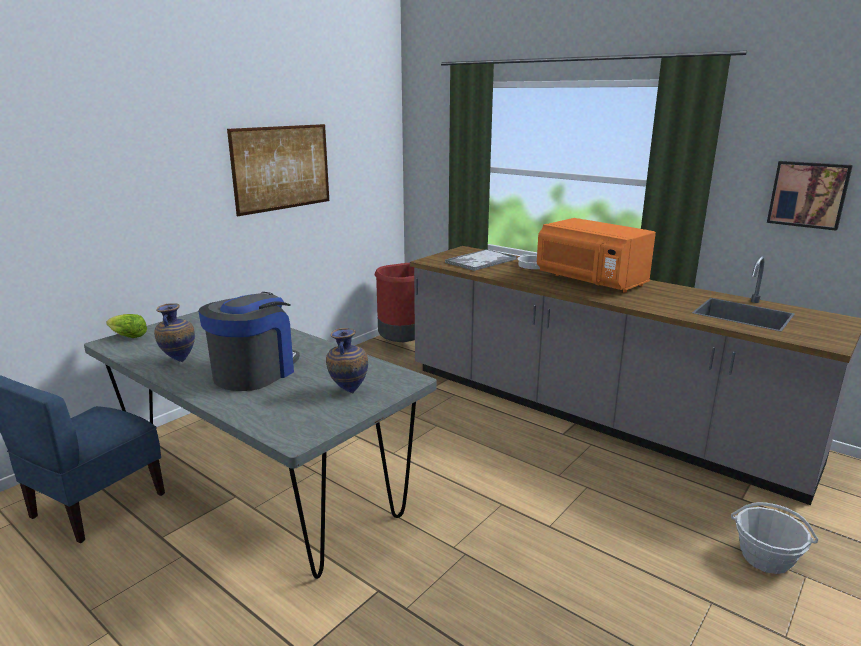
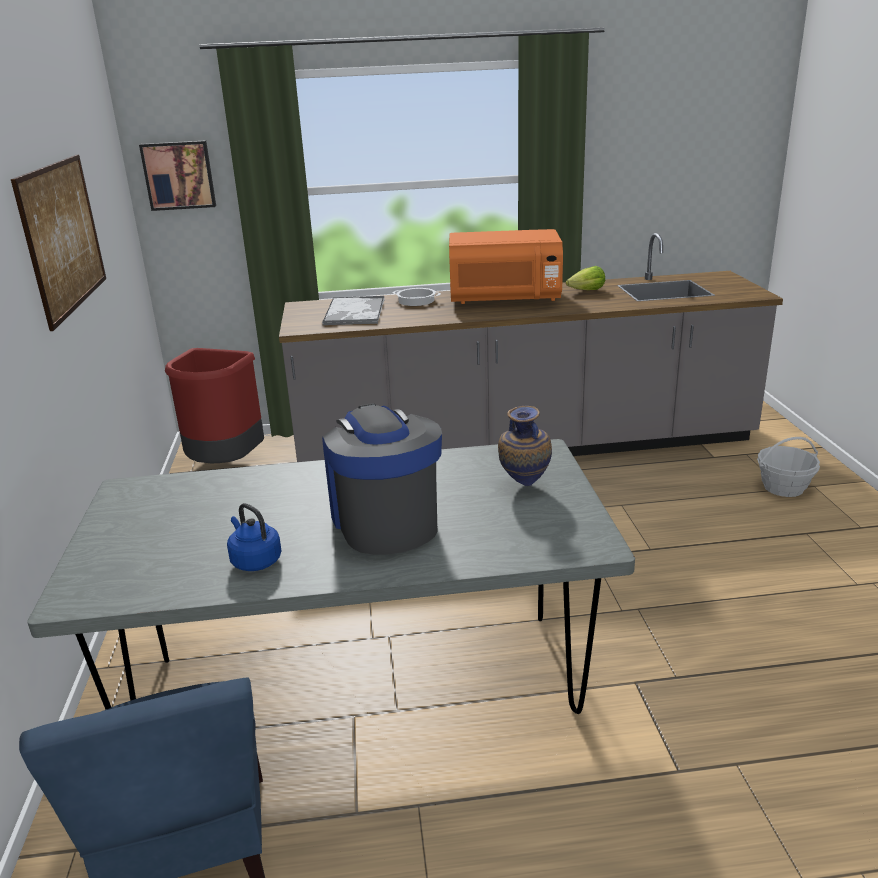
camera: 45 degrees left, 5 degrees up
(127, 336) = (79, 578): lettuce -> lettuce (587, 291)
(178, 361) = (254, 560): vase -> blue kettle
(808, 194) = (661, 167): picture -> picture (179, 175)

